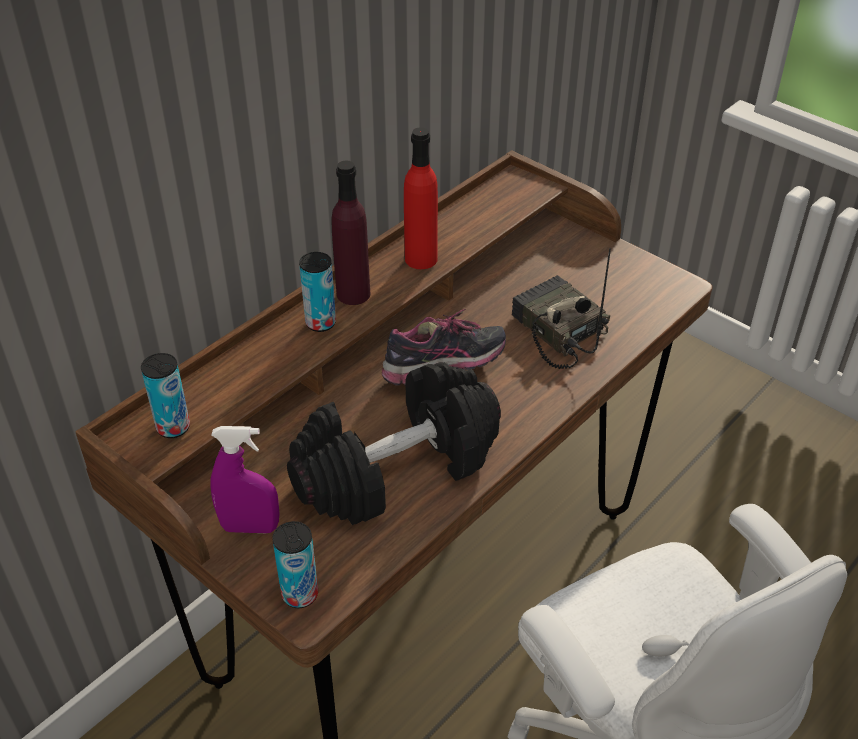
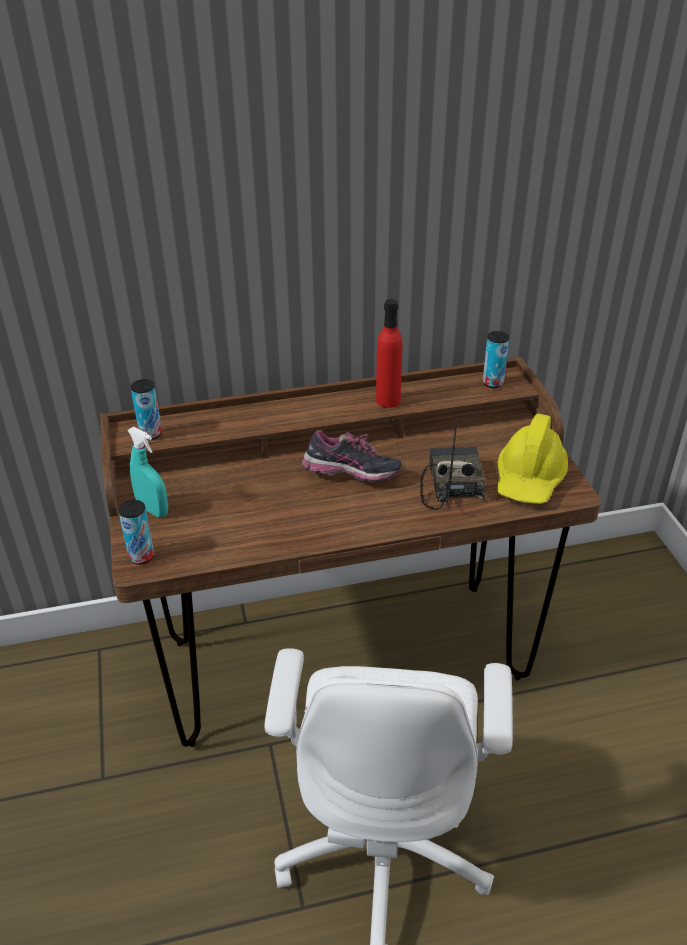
camera: 35 degrees right, 5 degrees down
(250, 527) = (153, 510): purple spray bottle -> turquoise spray bottle
(320, 323) = (287, 413): can -> can (493, 383)
(353, 294) = (324, 404): purple bottle -> none
(397, 468) = (264, 517): black dumbbell -> none
(625, 288) = (529, 478): none -> yellow hard hat

